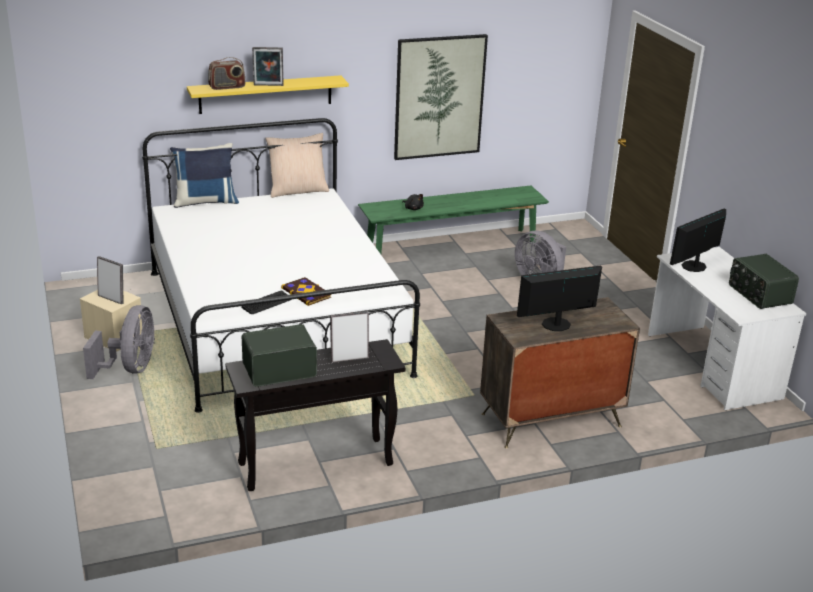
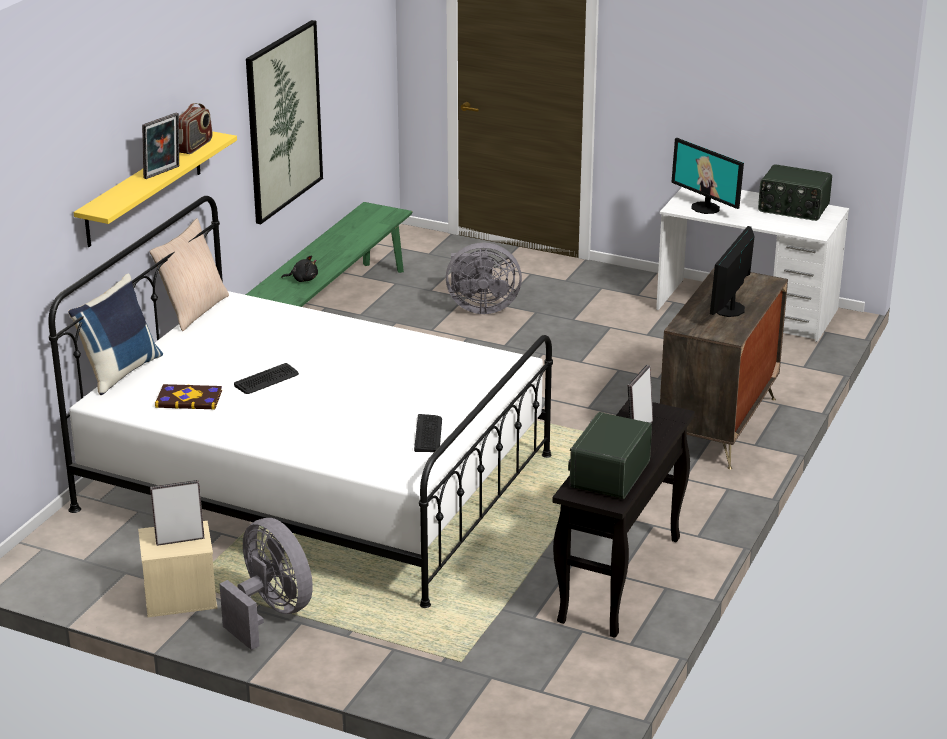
camera: 45 degrees left, 0 degrees up
(227, 87) = (123, 193): radio -> radio (194, 146)
(255, 238) = (267, 380): none -> keyboard
(306, 293) = (441, 404): book -> book (189, 399)
(694, 266) = (706, 208): monitor -> monitor turned 45 degrees counterclockwise

